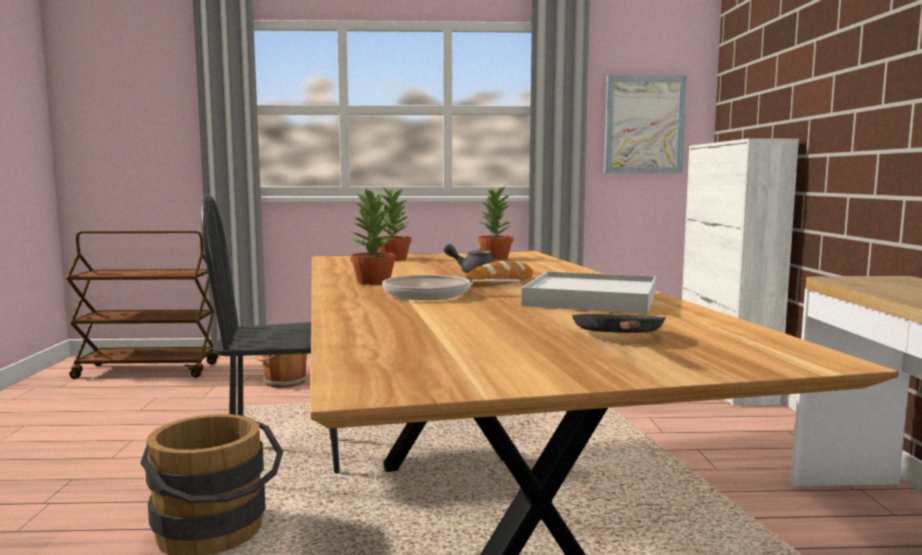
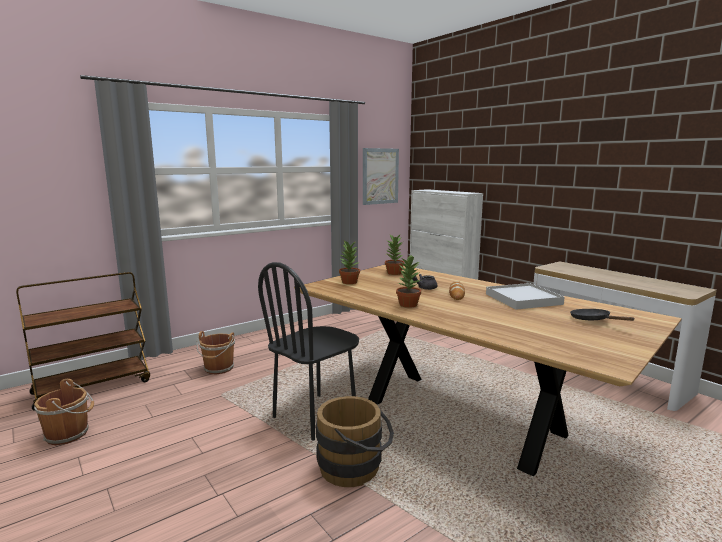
camera: 35 degrees left, 5 degrees up
(56, 404) = (69, 434): none -> brown bucket
(433, 294) = (463, 309): frying pan -> none

